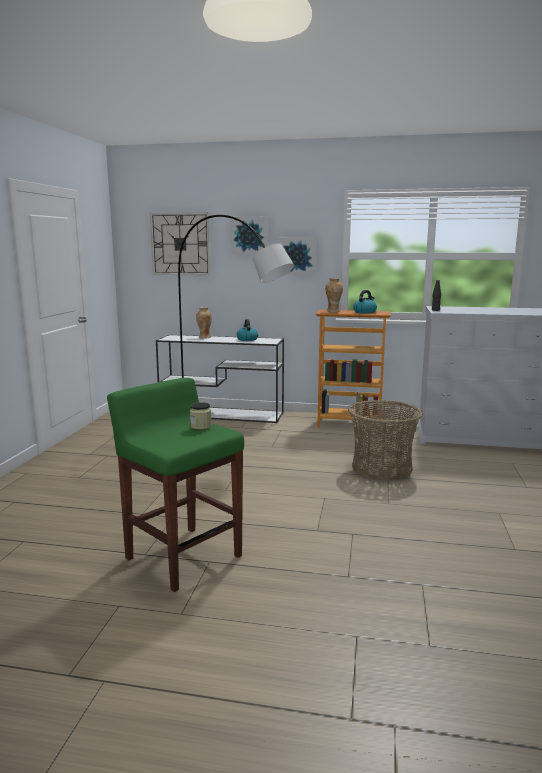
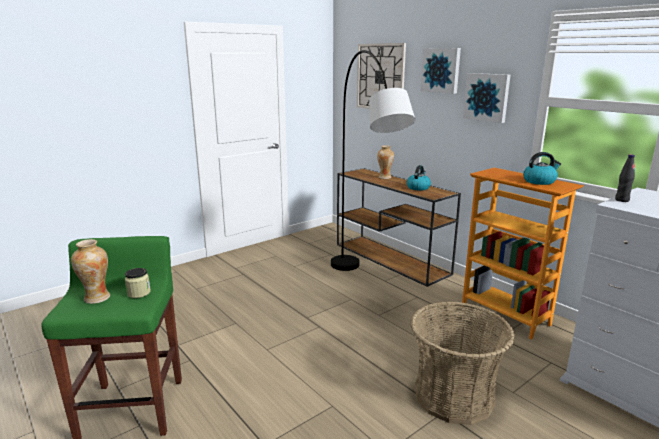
camera: 40 degrees right, 5 degrees up
(223, 414) = (391, 259): white console table -> brown console table
(333, 311) = (501, 173): vase -> vase (97, 298)

